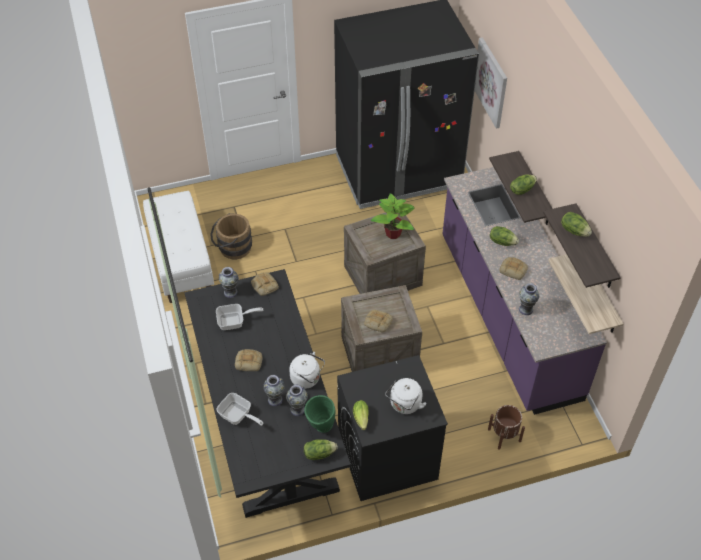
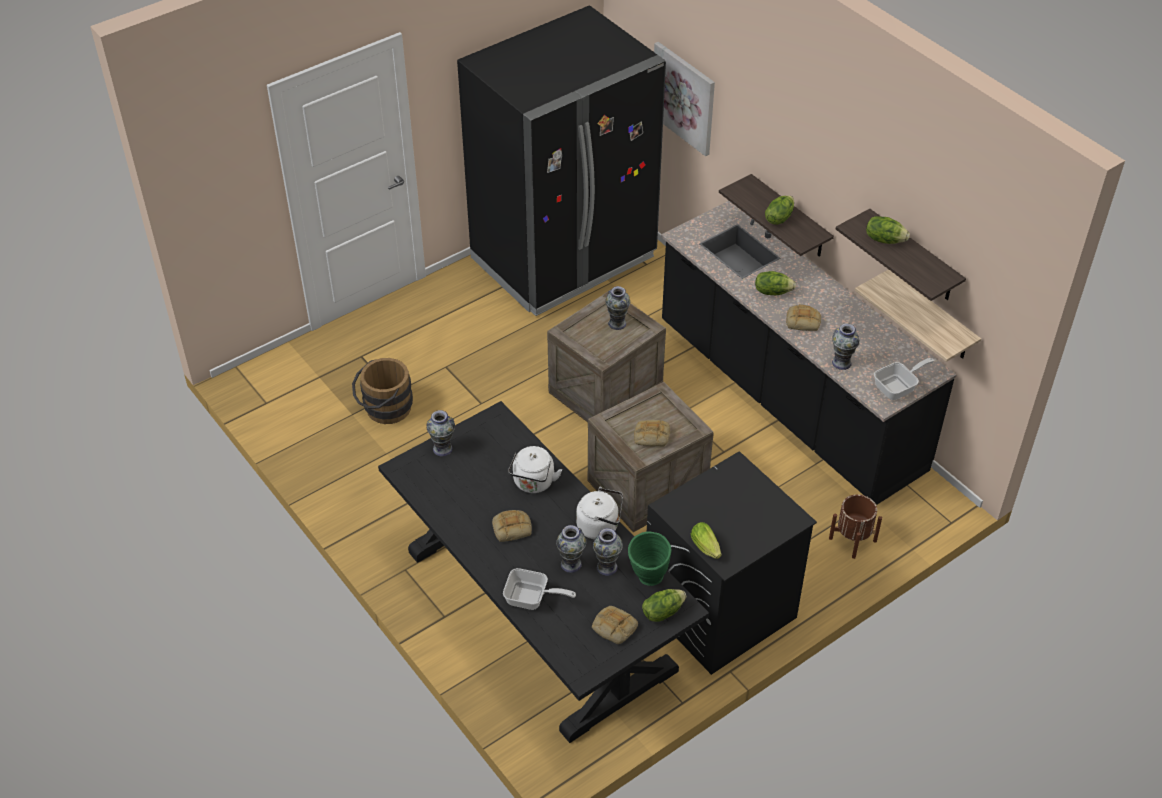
camera: 20 degrees left, 5 degrees down
(181, 261) = (320, 445): white bench -> none
(234, 322) = (467, 484): frying pan -> frying pan (898, 387)
(264, 285) = (484, 428): bread -> bread (613, 627)
(393, 233) = (617, 323): potted plant -> vase
(404, 405) = (752, 515): white kettle -> white kettle (533, 483)
(507, 316) = (788, 397): purple counter -> black counter

